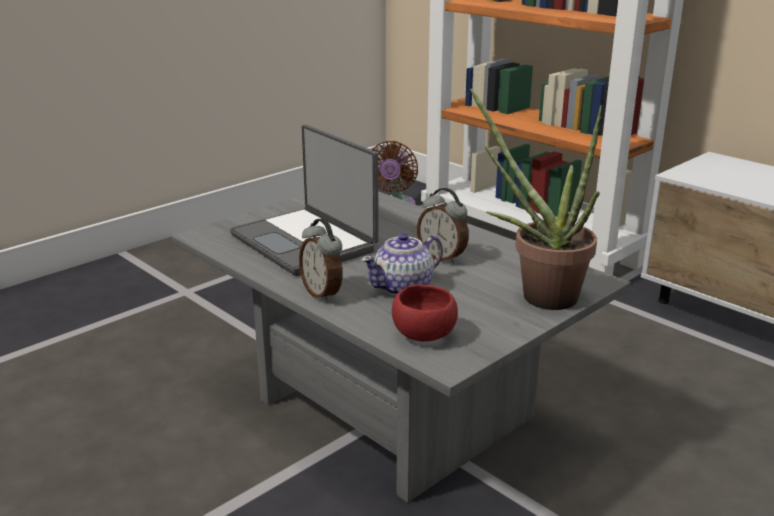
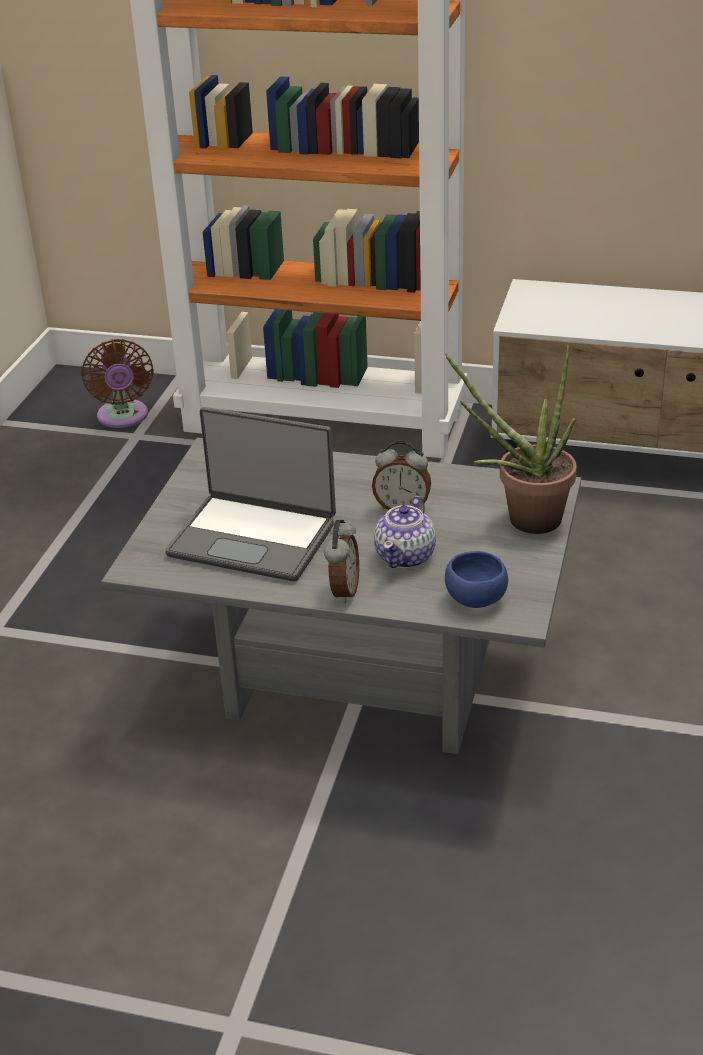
camera: 30 degrees left, 10 degrees up
(323, 293) = (343, 591): alarm clock -> alarm clock turned 105 degrees counterclockwise
(422, 335) = (475, 600): red bowl -> blue bowl

